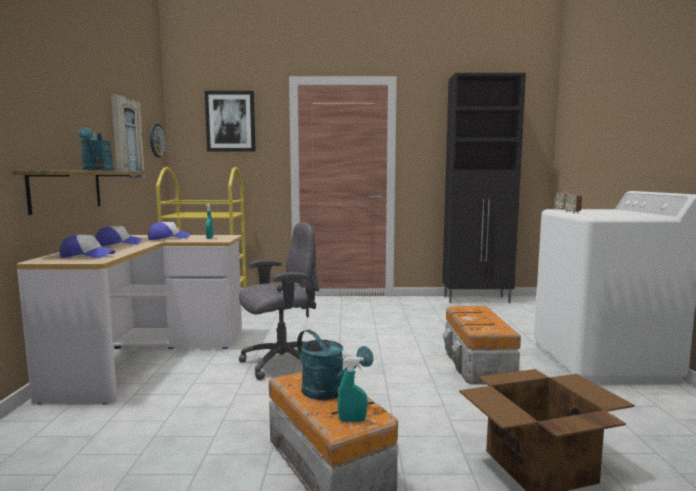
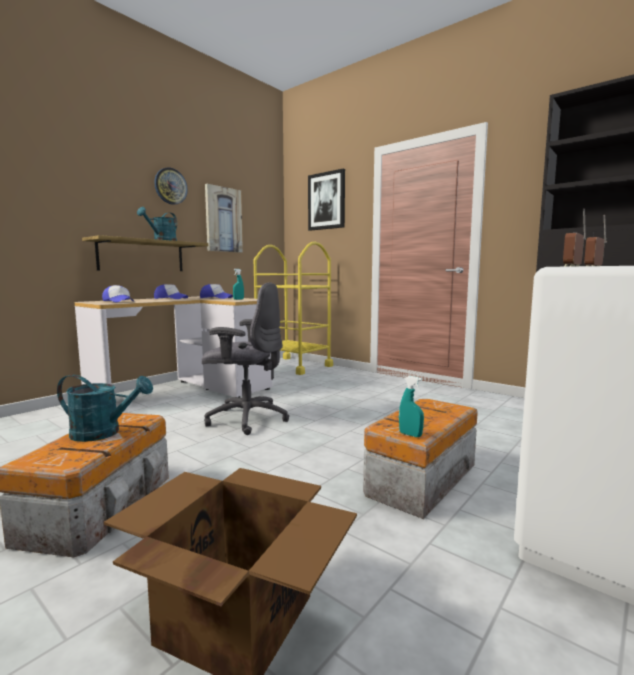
camera: 40 degrees right, 0 degrees up
(156, 140) = (267, 223): wall clock -> wall clock (170, 186)
(329, 393) = (103, 433): turquoise watering can -> turquoise watering can turned 75 degrees counterclockwise
(352, 420) = (50, 458): turquoise spray bottle -> turquoise spray bottle (410, 435)

